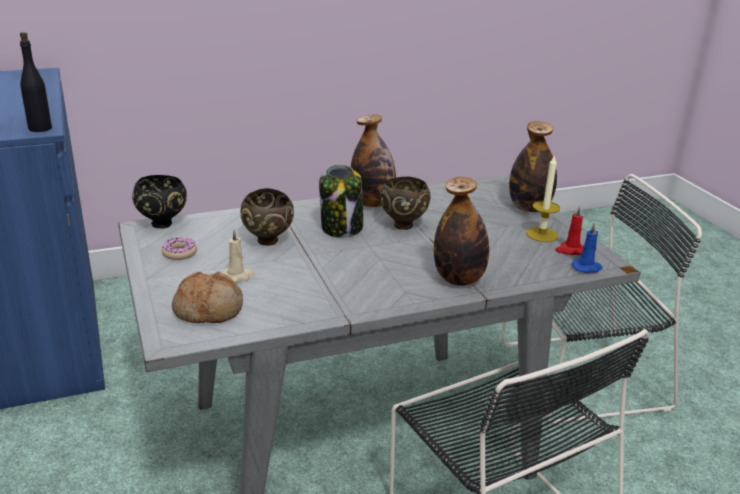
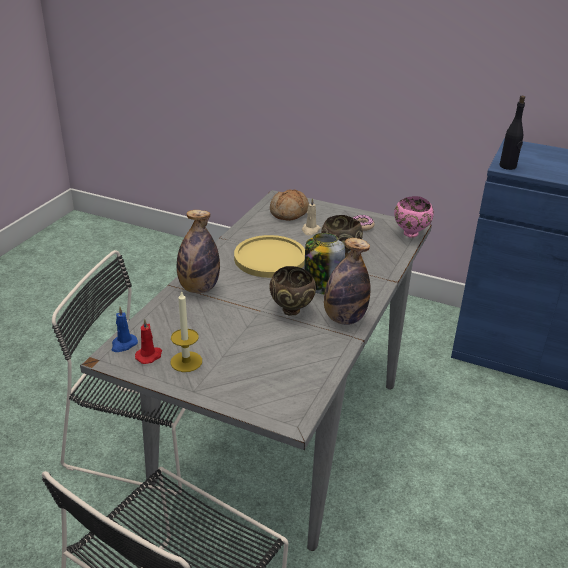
camera: 135 degrees right, 5 degrees up
(163, 224) = (410, 234): black bowl -> pink bowl
(339, 271) = (270, 258): none -> yellow plate
(529, 208) = (228, 391): bottle -> none

